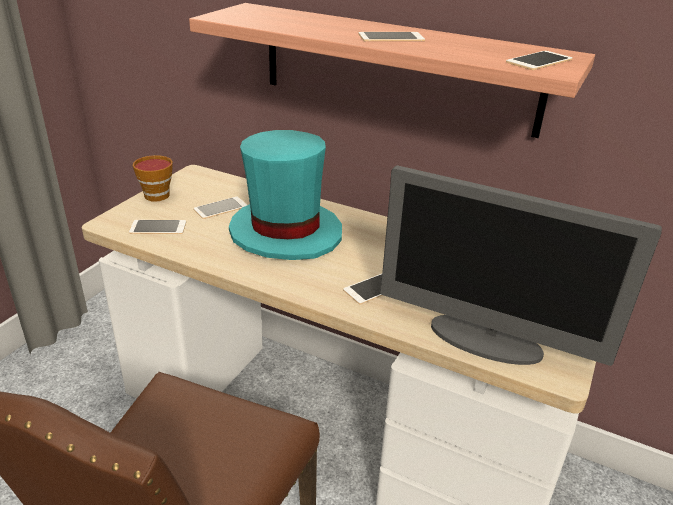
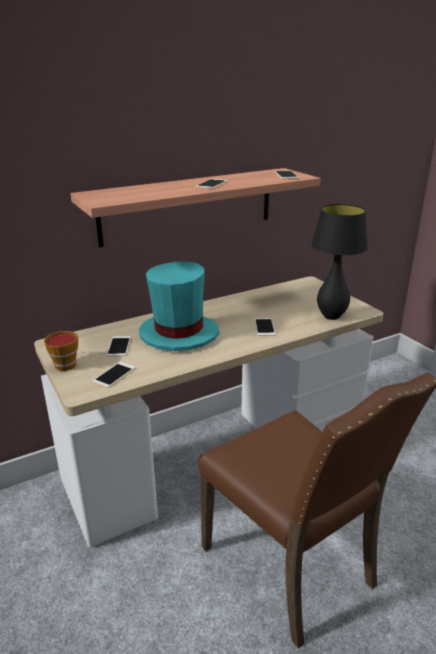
camera: 55 degrees left, 5 degrees down
(486, 340) = (331, 316): monitor -> black table lamp

